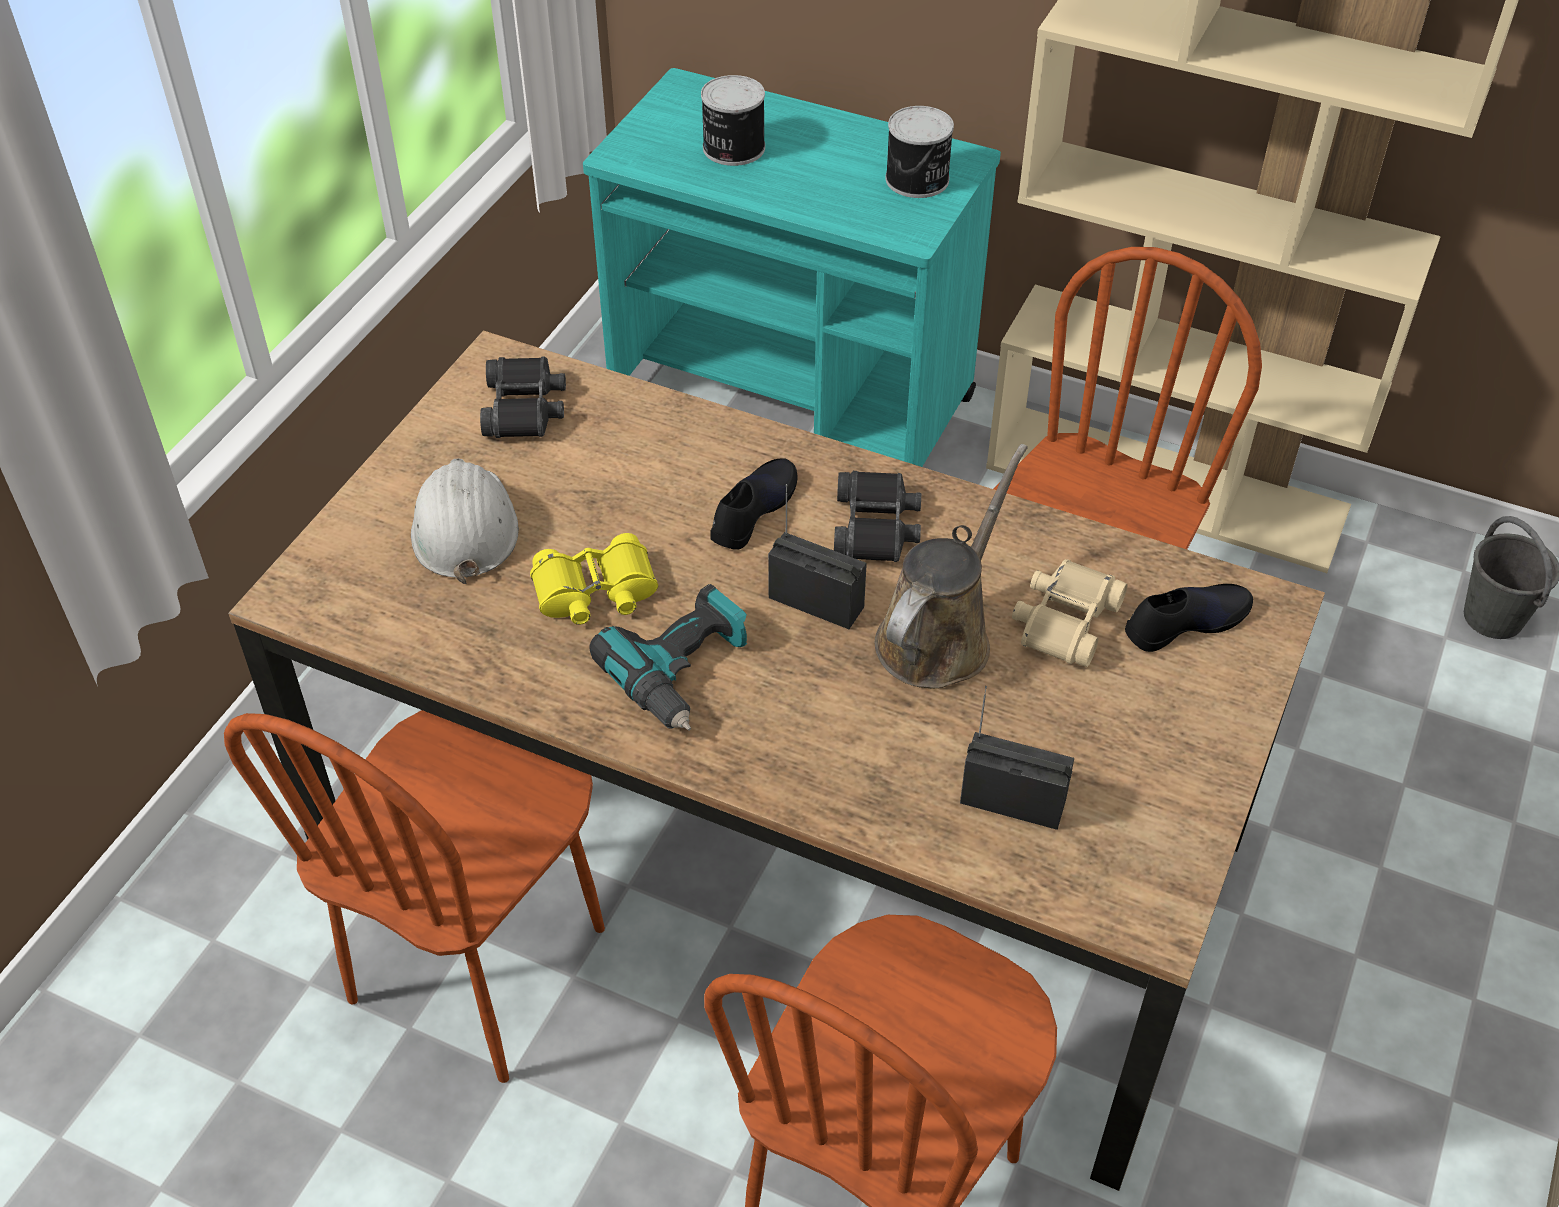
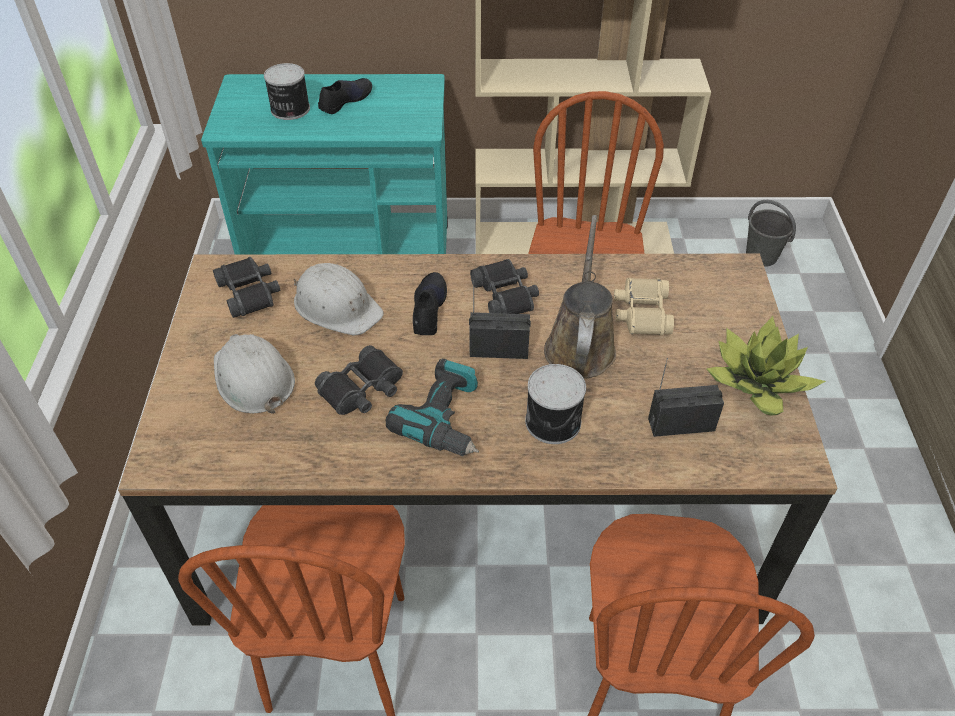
camera: 25 degrees left, 0 degrees up
(595, 593) = (362, 390): yellow binoculars -> black binoculars
(629, 465) = (337, 306): none -> white hard hat
(918, 180) = (408, 100): can -> can (554, 422)
(1176, 787) = (758, 383): none -> potted plant
(1186, 622) = (704, 292): black shoe -> black shoe (345, 100)

